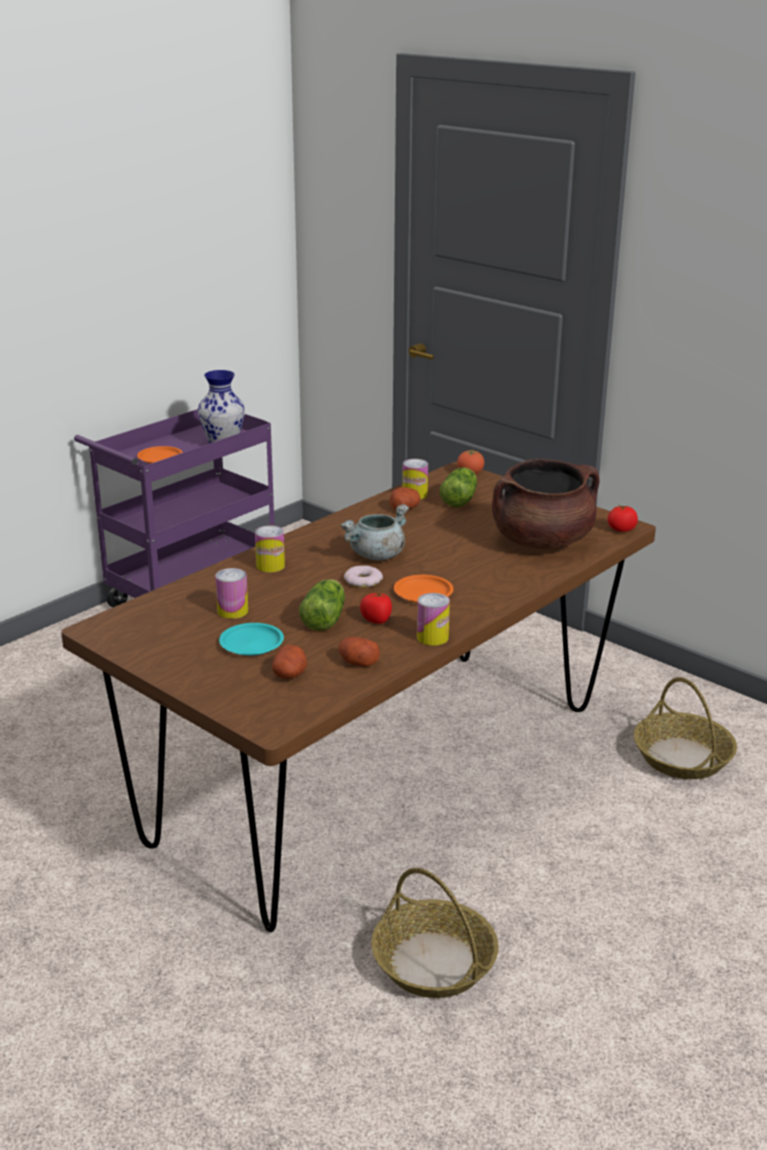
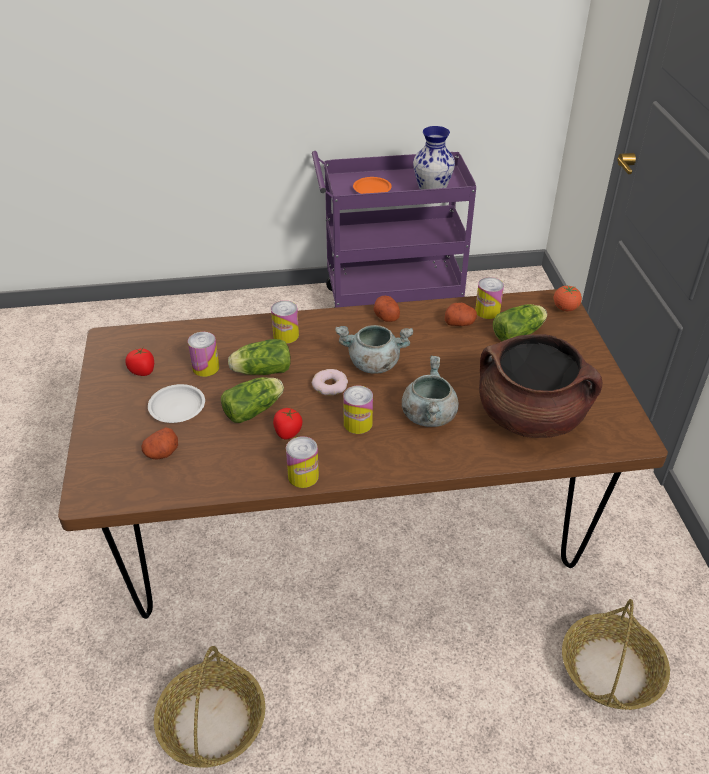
camera: 40 degrees right, 15 degrees up
(251, 643) = (177, 406): turquoise plate -> white plate
(287, 595) = (260, 371): none -> lettuce
(357, 662) = (219, 469): potato -> potato (386, 316)
(423, 593) = (358, 423): orange plate -> can
(469, 568) = (428, 415): none -> grey cooking pot
(621, 529) = (625, 441): tomato -> tomato (142, 371)

